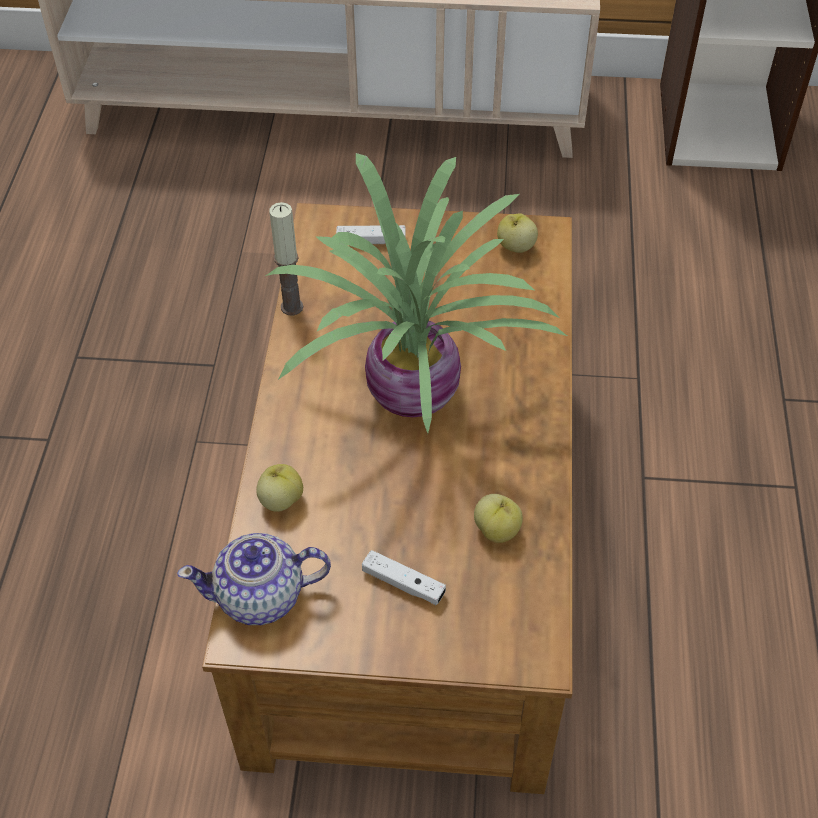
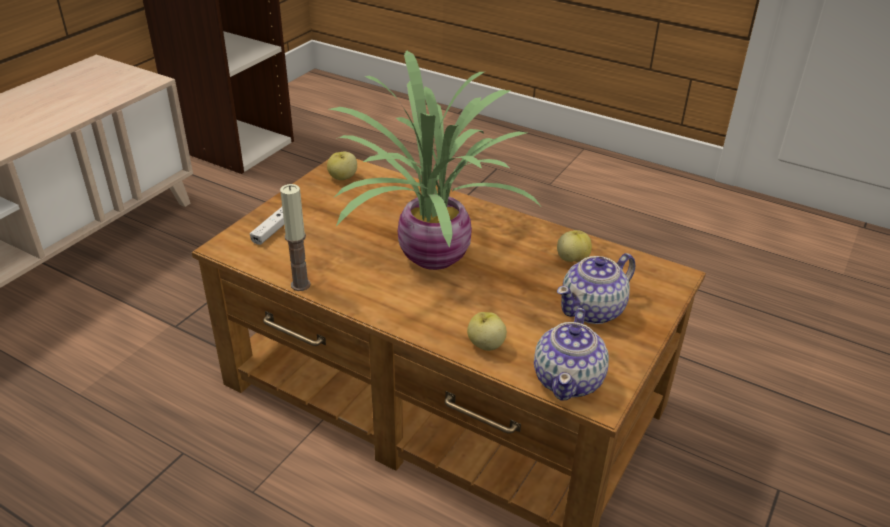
camera: 65 degrees left, 15 degrees down
(403, 583) = (593, 310): white game controller -> teapot

